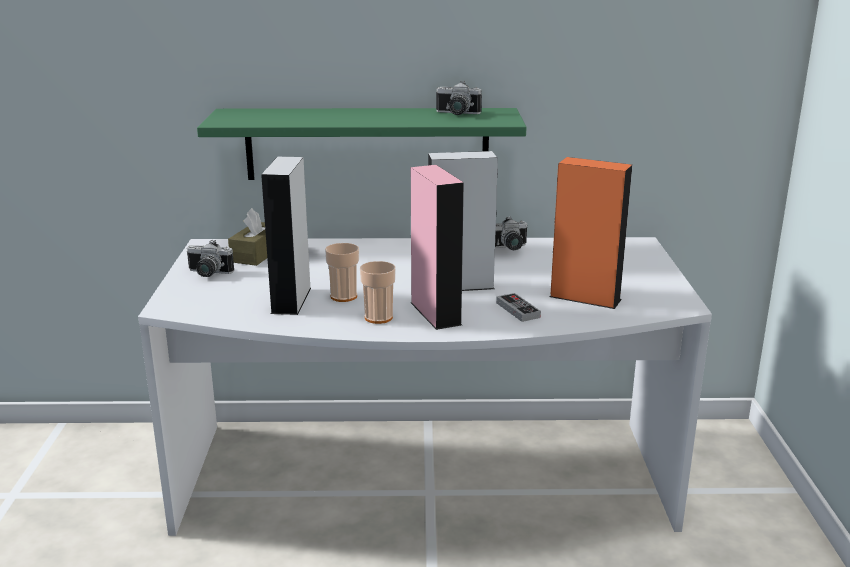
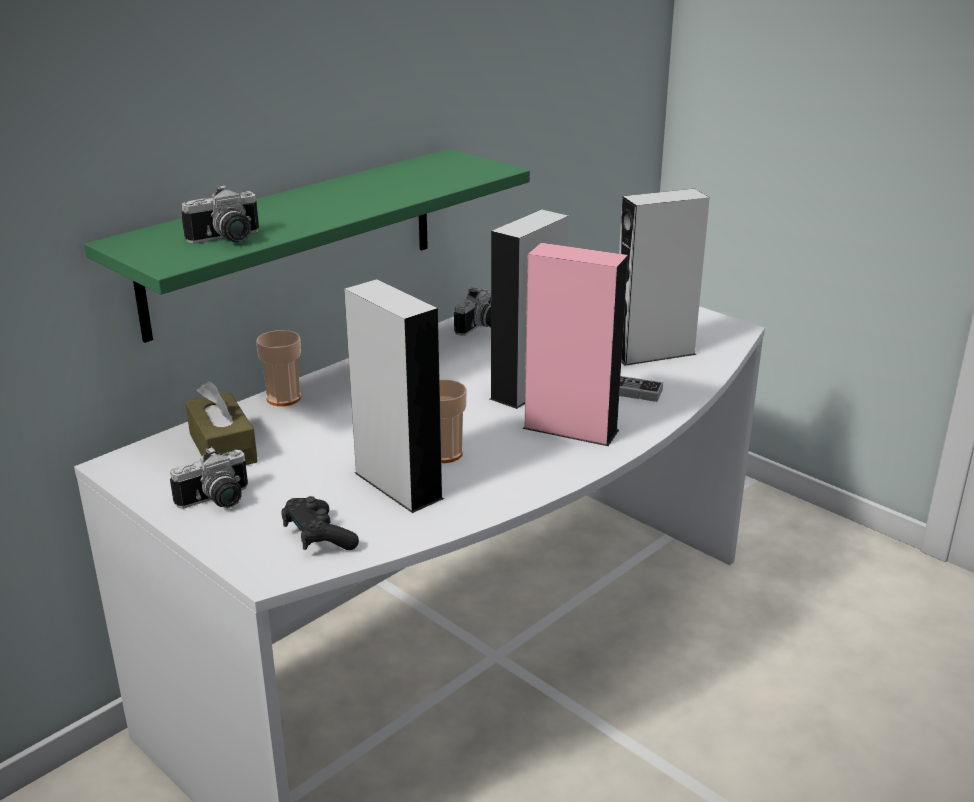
camera: 45 degrees left, 5 degrees up
(212, 305) = (318, 537): none -> black game controller
(378, 317) = (530, 460): cup -> cup (283, 398)
(456, 114) = (418, 172): camera -> camera (227, 240)
(585, 298) = (653, 353): orange speaker -> grey speaker

